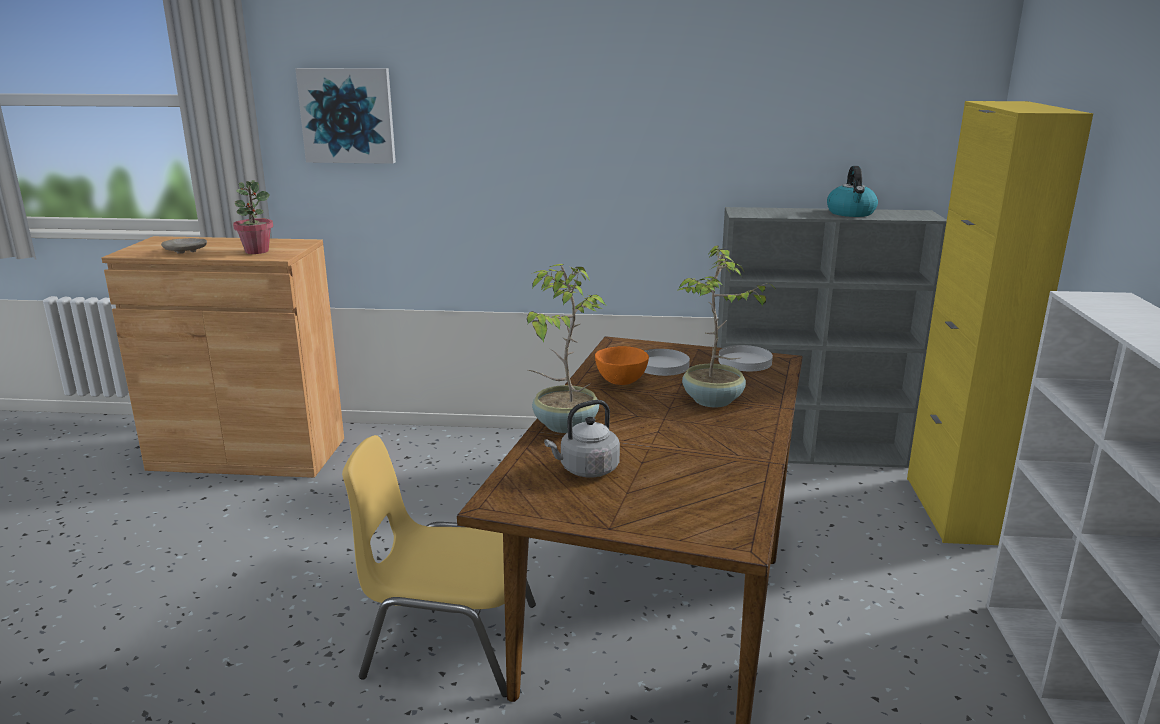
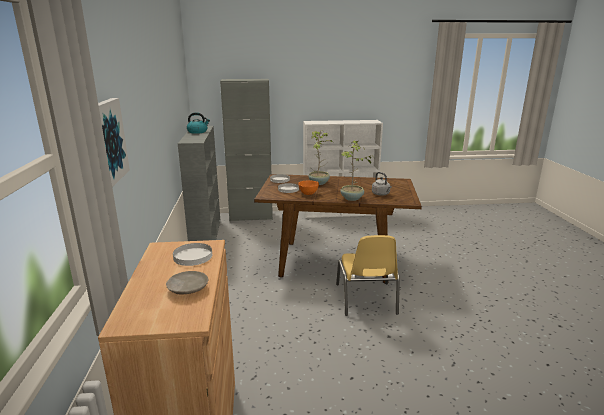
camera: 100 degrees left, 0 degrees up
(257, 251) = (192, 256): potted plant -> white plate
(952, 510) = (251, 217): yellow cabinet -> grey cabinet

